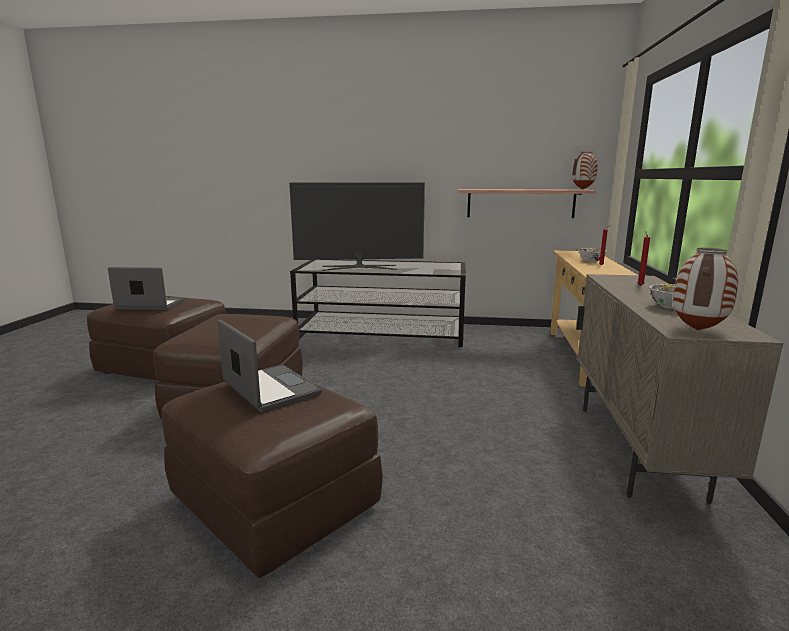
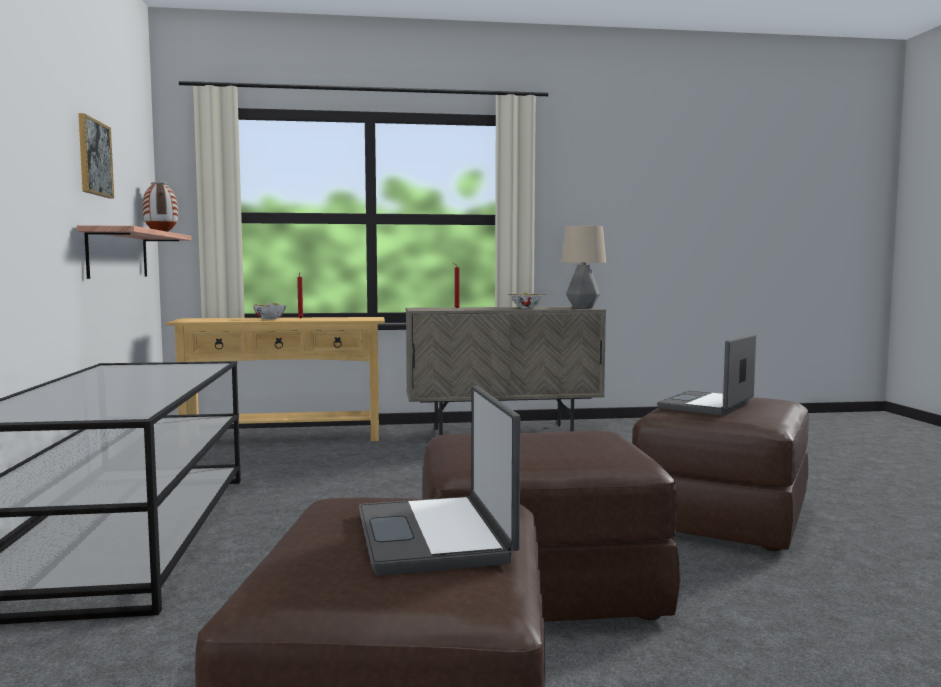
camera: 105 degrees left, 10 degrees down
(359, 268) = (127, 393): television -> none
(490, 148) = (94, 158): none -> picture
(698, 330) = (583, 308): vase -> table lamp

